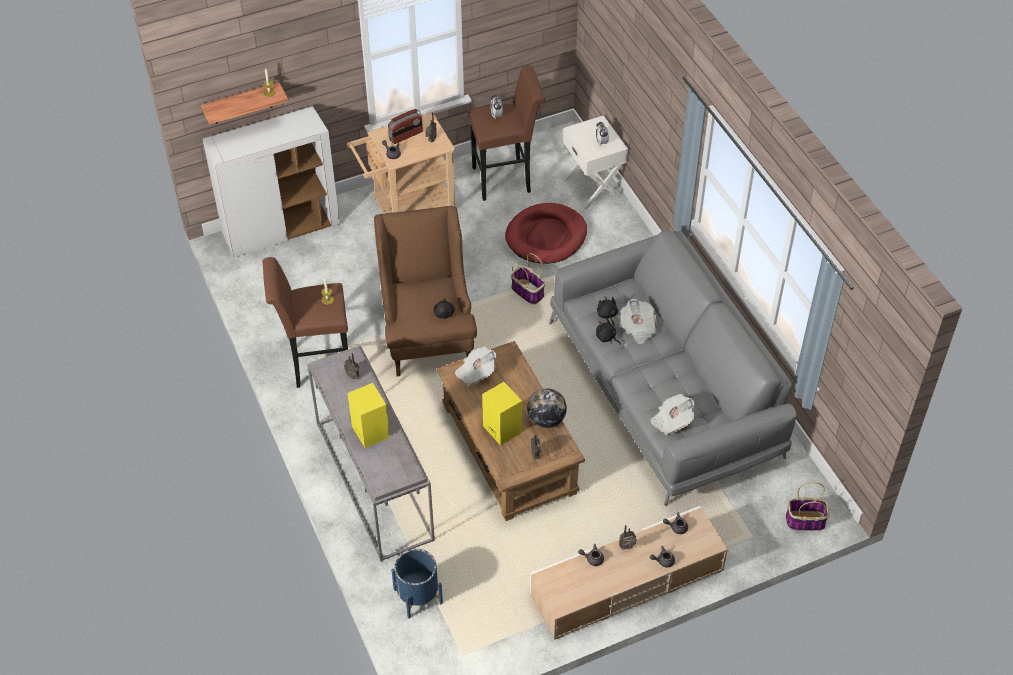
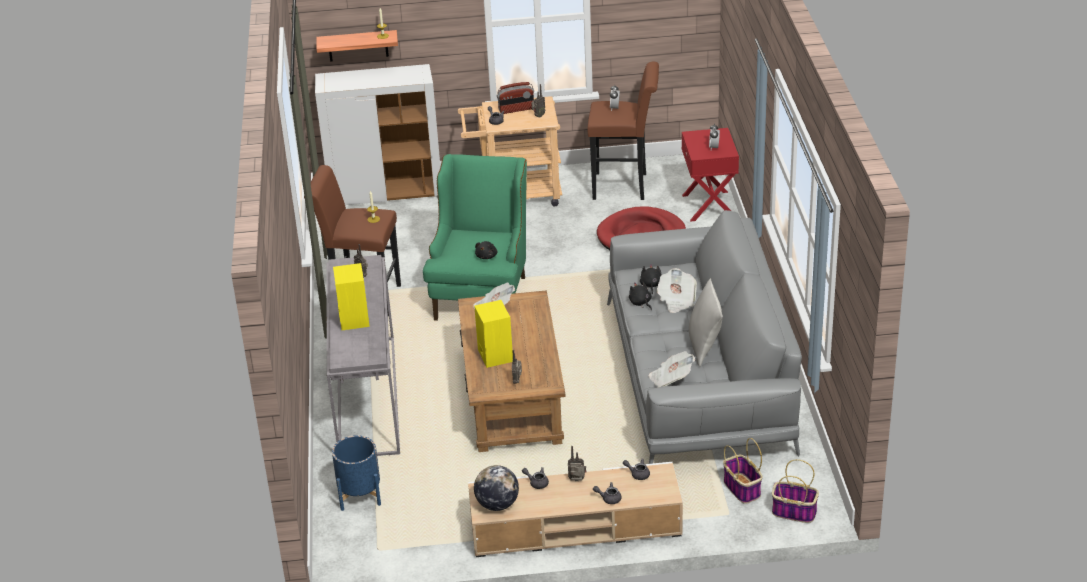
camera: 20 degrees right, 15 degrees down
(427, 332) = (482, 291): brown armchair -> green armchair
(528, 292) = (599, 277): basket -> basket (742, 489)
(546, 420) = (543, 356): globe -> globe (497, 505)
(593, 188) = (710, 206): white nightstand -> red nightstand
(685, 377) = (704, 347): none -> grey pillow

